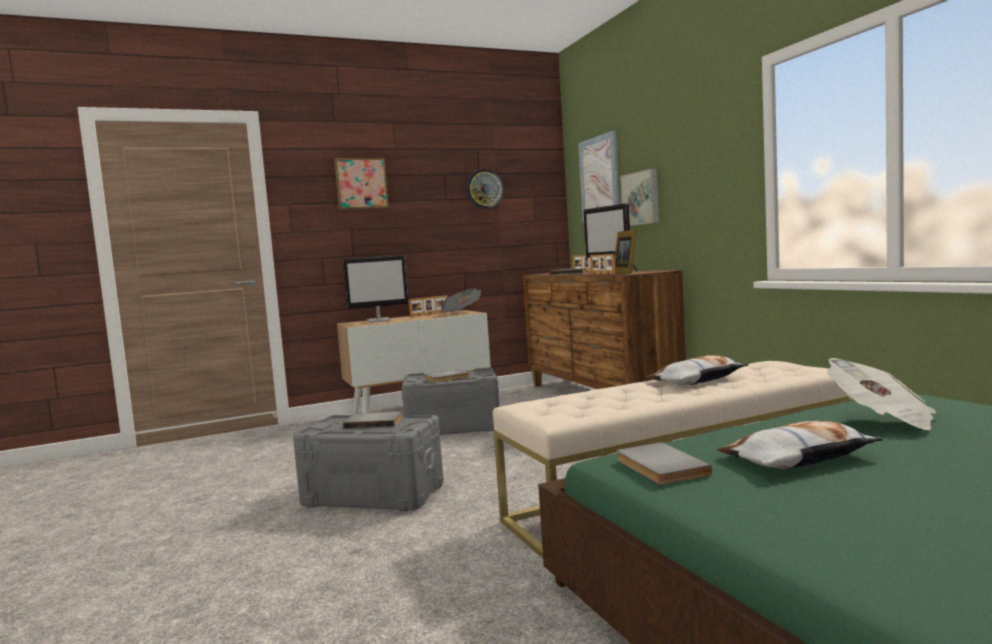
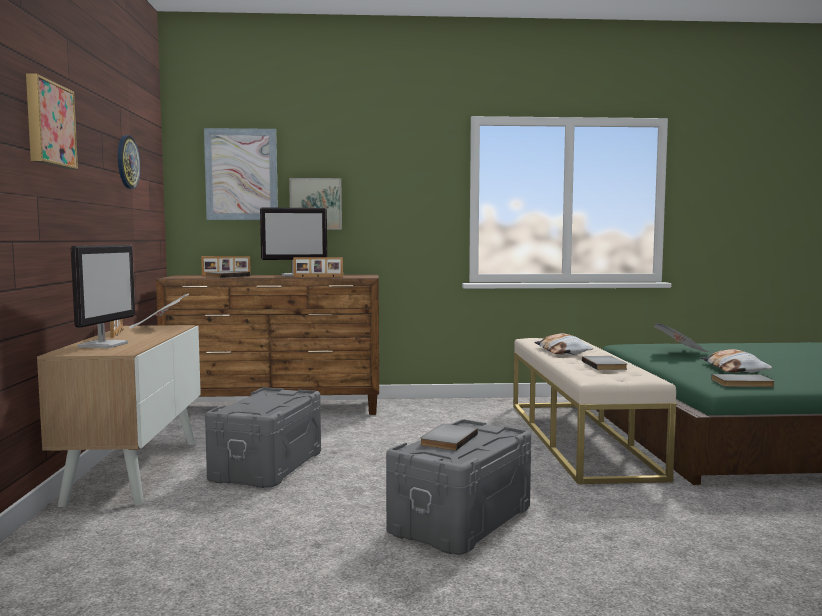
camera: 70 degrees left, 0 degrees up
(447, 378) = (270, 404): grey book -> grey book (605, 365)
(627, 273) = (348, 276): picture frame -> none

